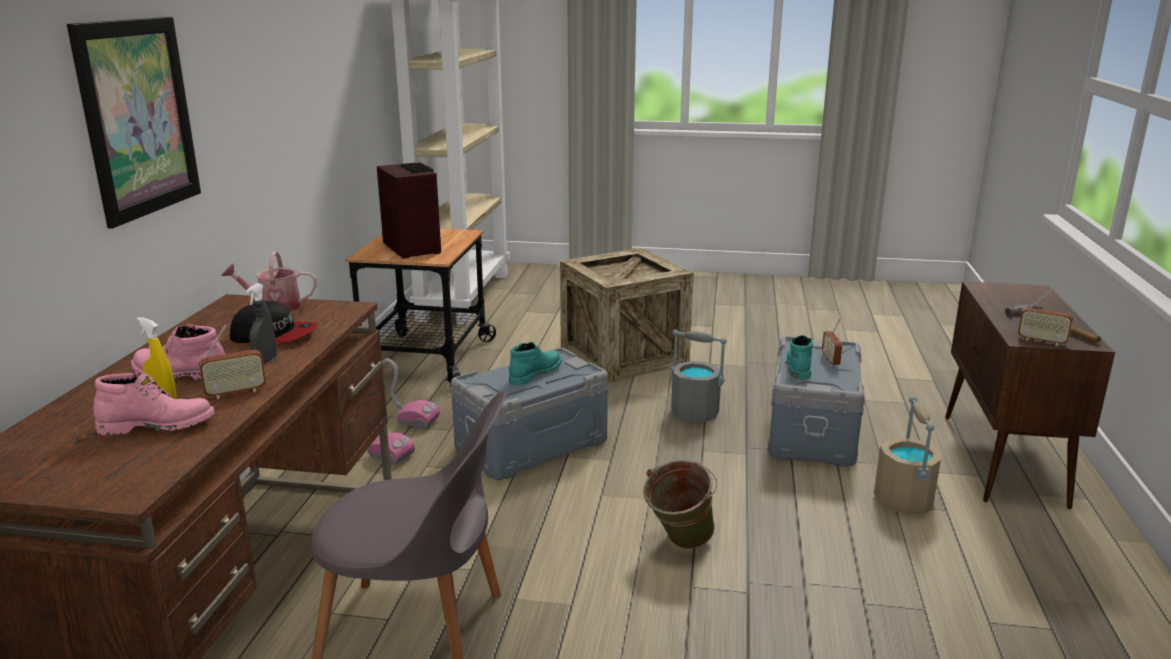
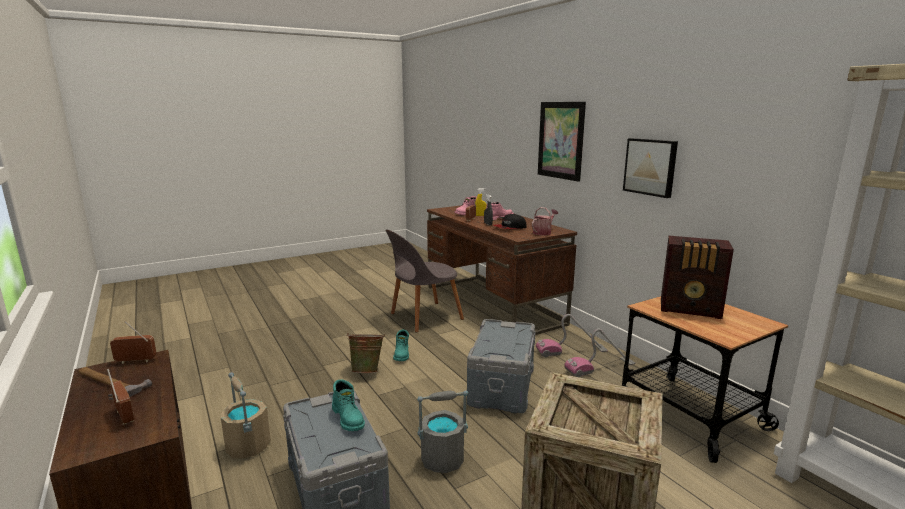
camera: 140 degrees right, 5 degrees down
(275, 117) = (650, 167): none -> picture
(535, 373) = (505, 343): turquoise boot -> turquoise boot (402, 354)
(830, 361) = (324, 437): radio -> radio (124, 416)

